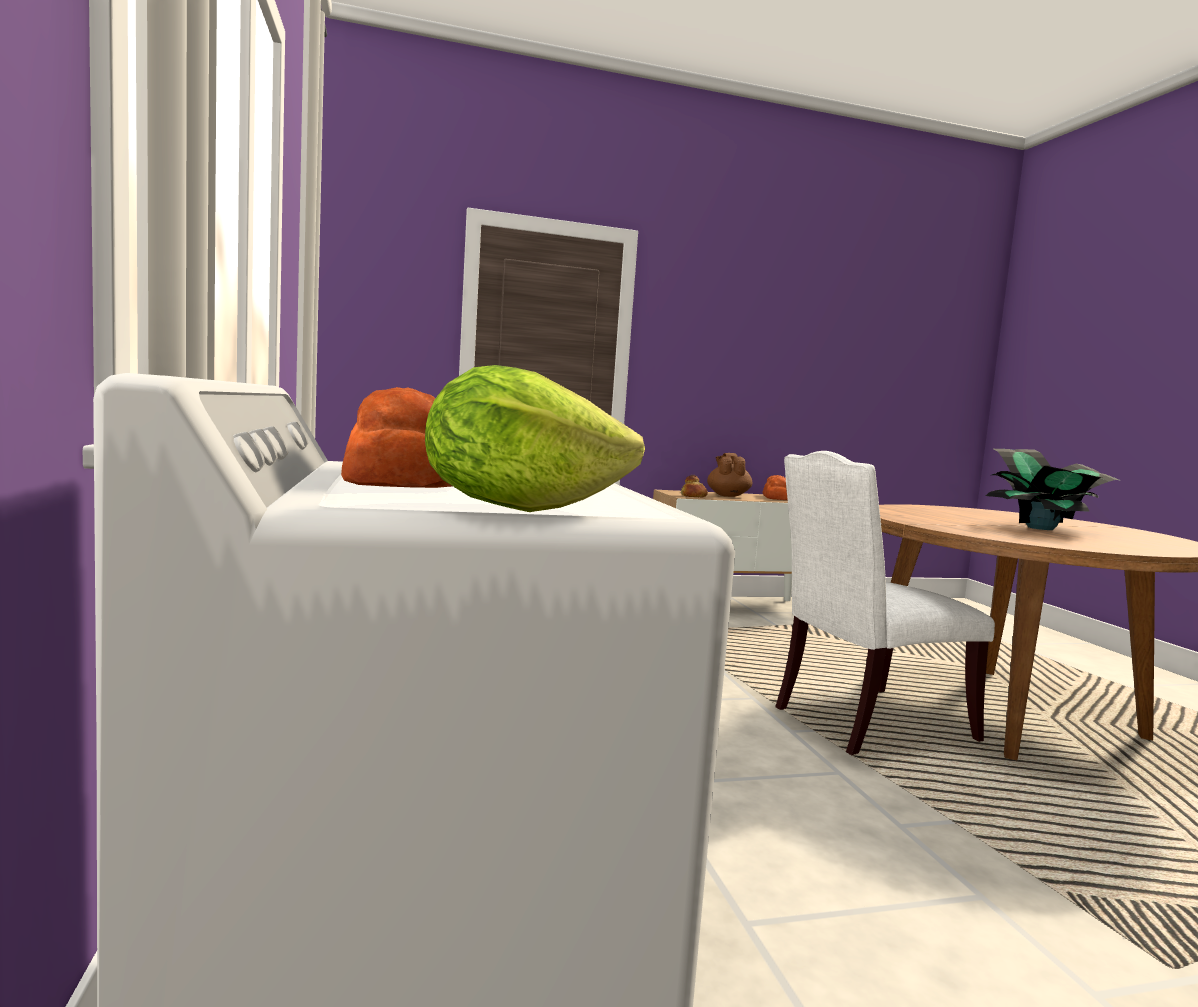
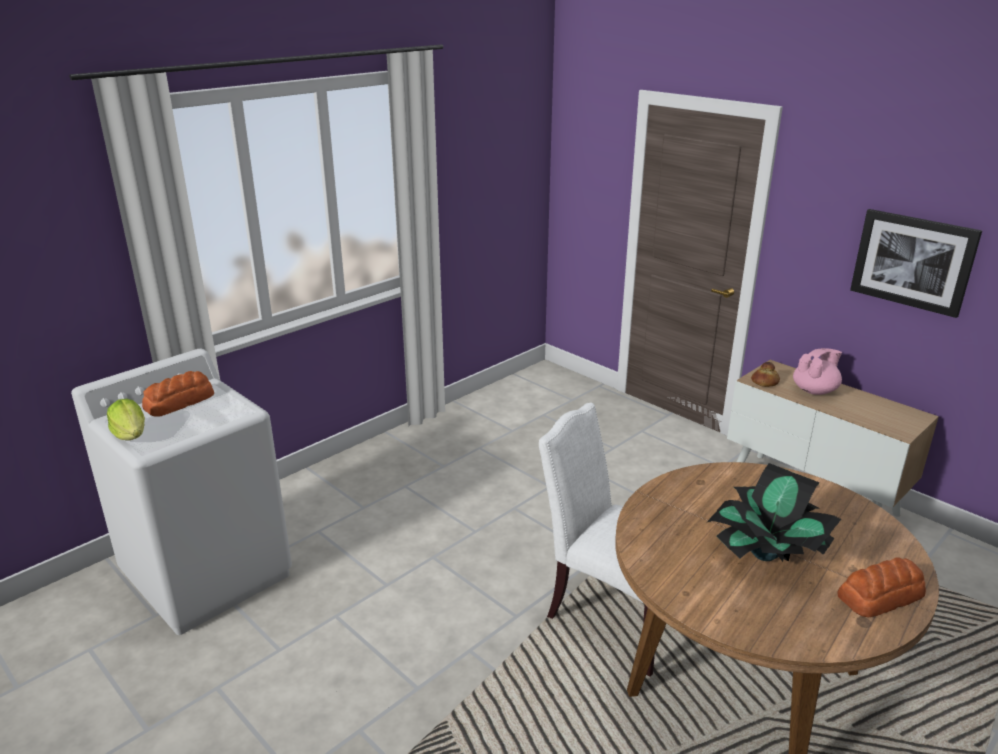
camera: 60 degrees right, 20 degrees up
(728, 495) = (815, 390): brown teapot -> pink teapot
(765, 365) = (913, 261): none -> picture
(777, 497) = (875, 409): bread -> bread (881, 596)

